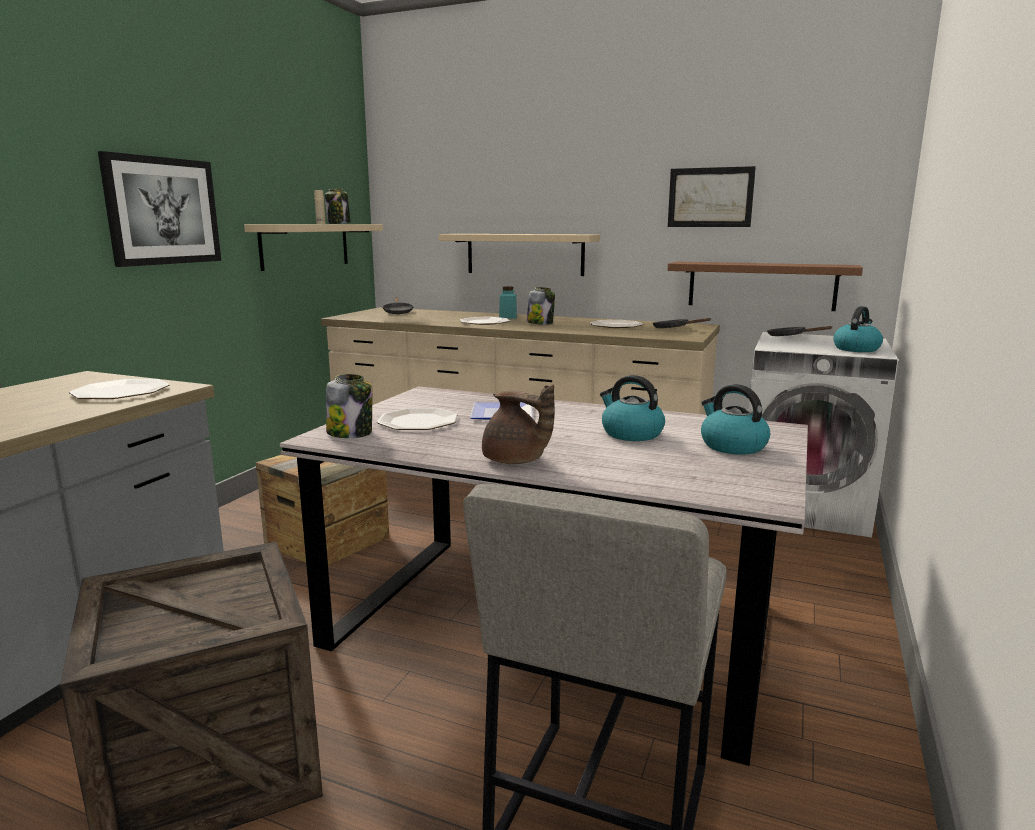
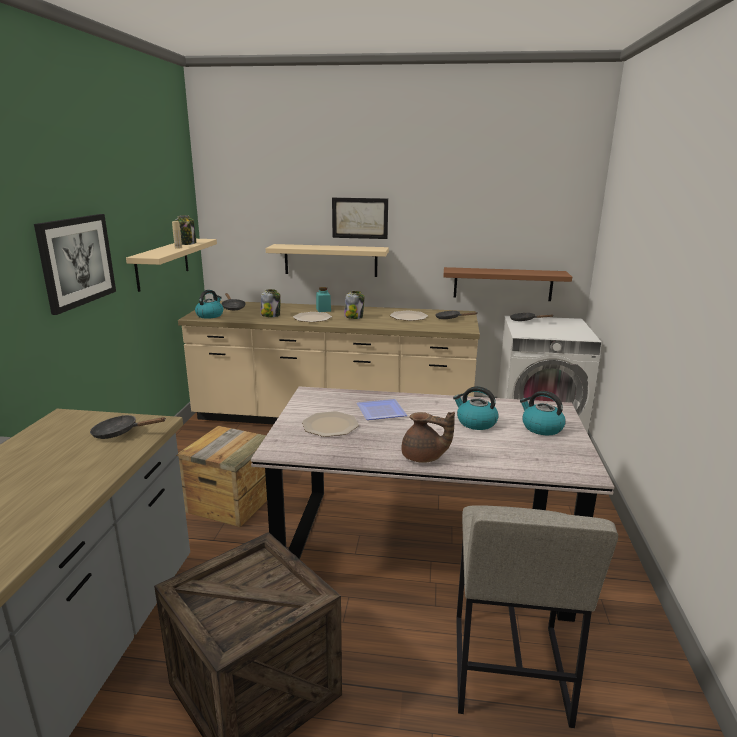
camera: 15 degrees left, 5 degrees up
(122, 391) = (120, 433): plate -> black frying pan
(350, 433) = (293, 443): jar -> jar (271, 315)
(710, 197) = (468, 223): picture -> picture (360, 218)
(856, 349) = (572, 332): kettle -> kettle (210, 315)

